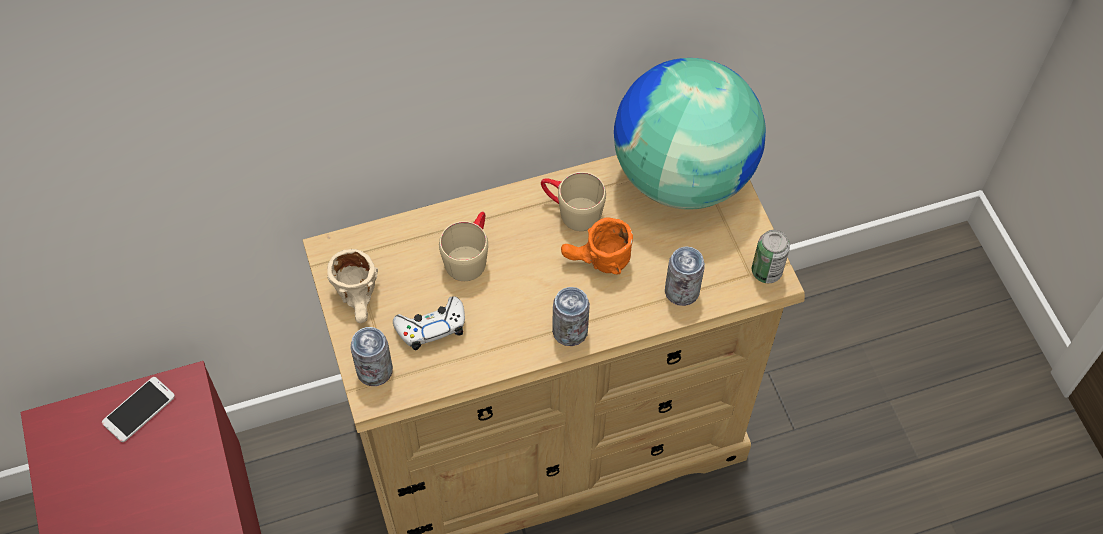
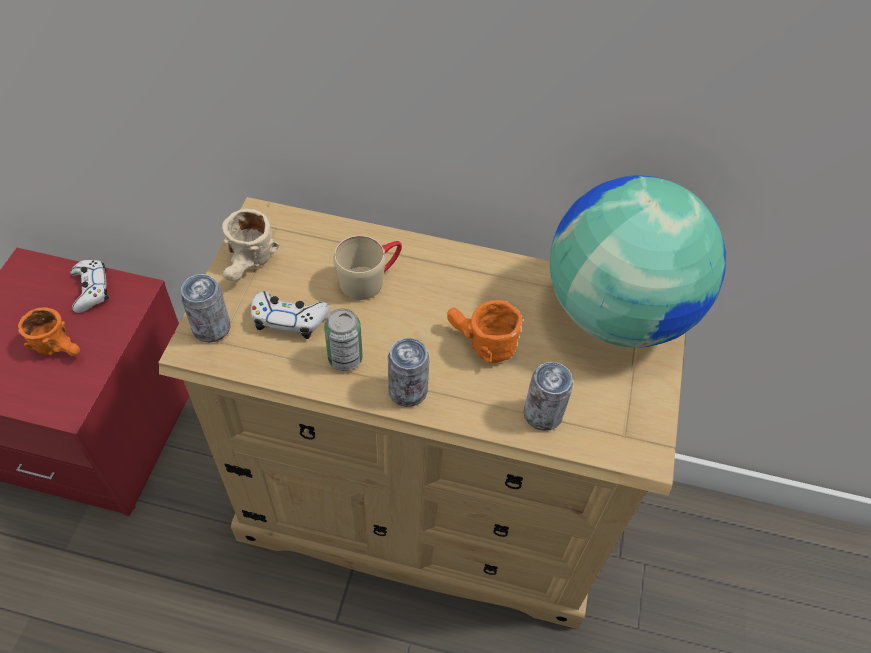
camera: 30 degrees right, 5 degrees down
(139, 409) = (91, 290): phone -> white game controller
(161, 478) = (62, 347): none -> orange mug
(571, 211) = (489, 289): beige mug -> none
(766, 271) = (643, 443): can -> can (345, 358)

